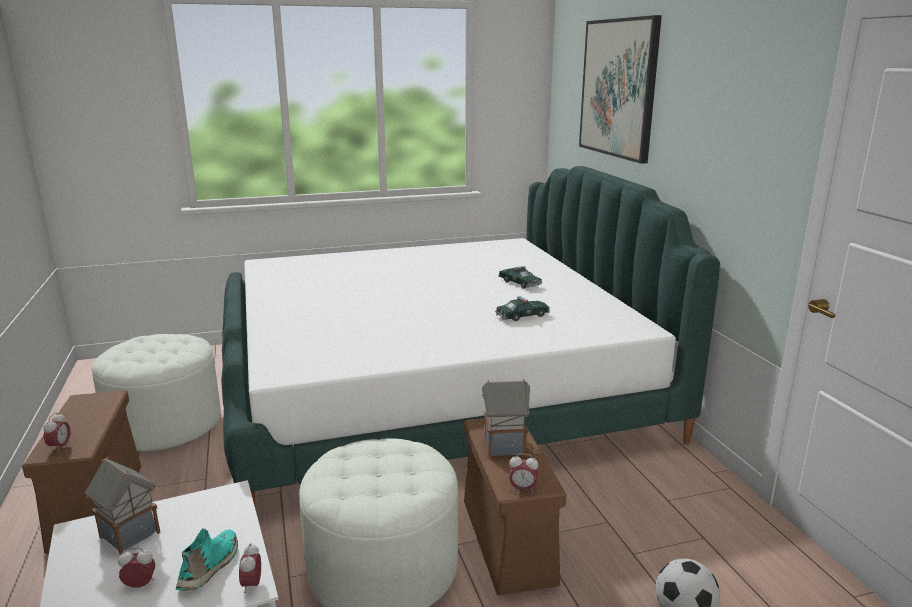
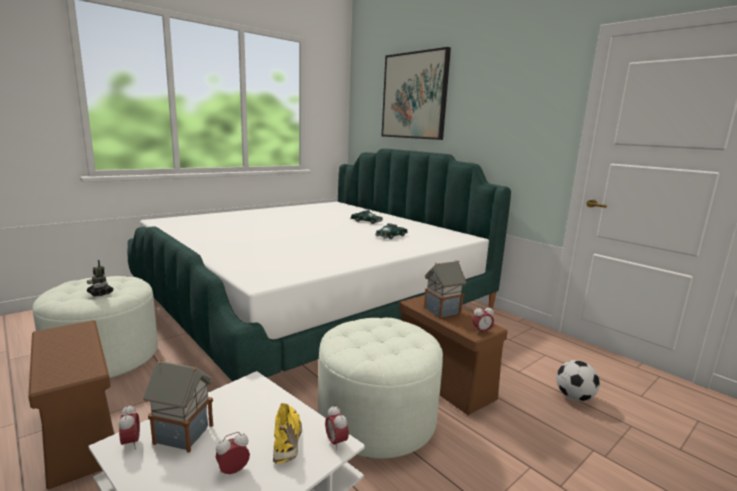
camera: 25 degrees left, 5 degrees down
(60, 447) = (63, 372): alarm clock -> alarm clock (131, 443)
(151, 358) = (100, 293): none -> toy robot
(211, 567) = (287, 439): turquoise shoe -> yellow shoe

